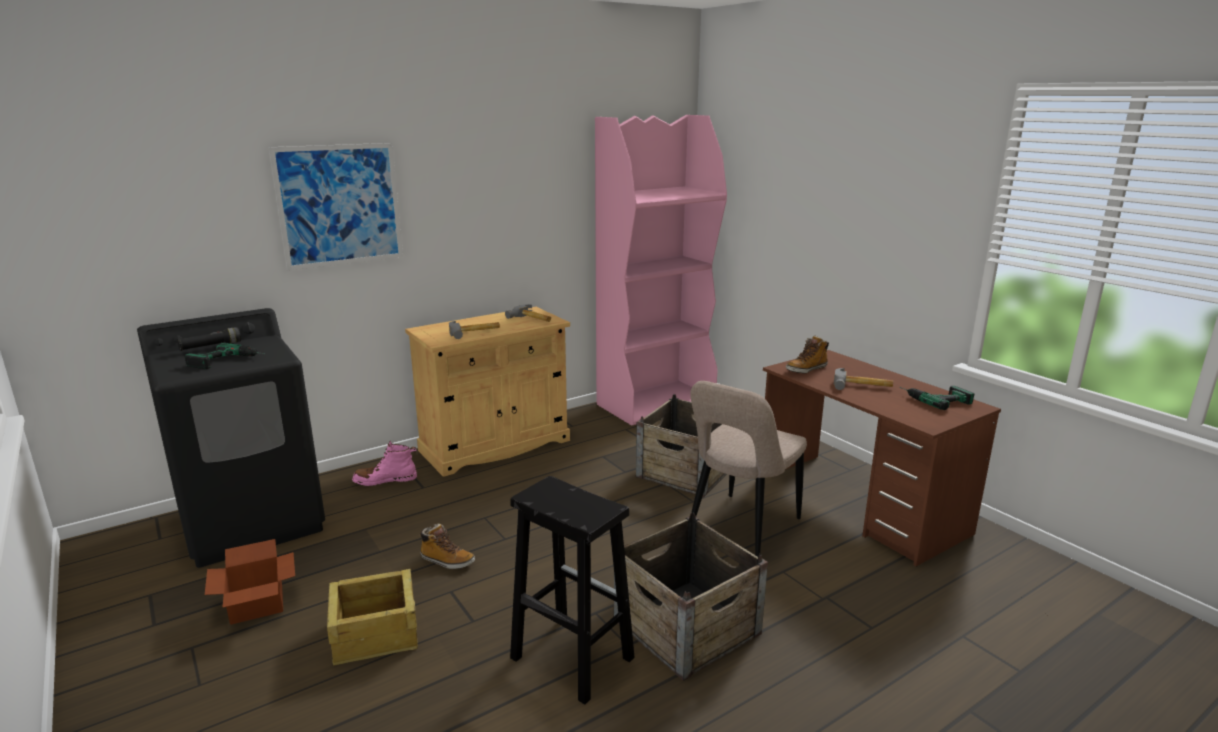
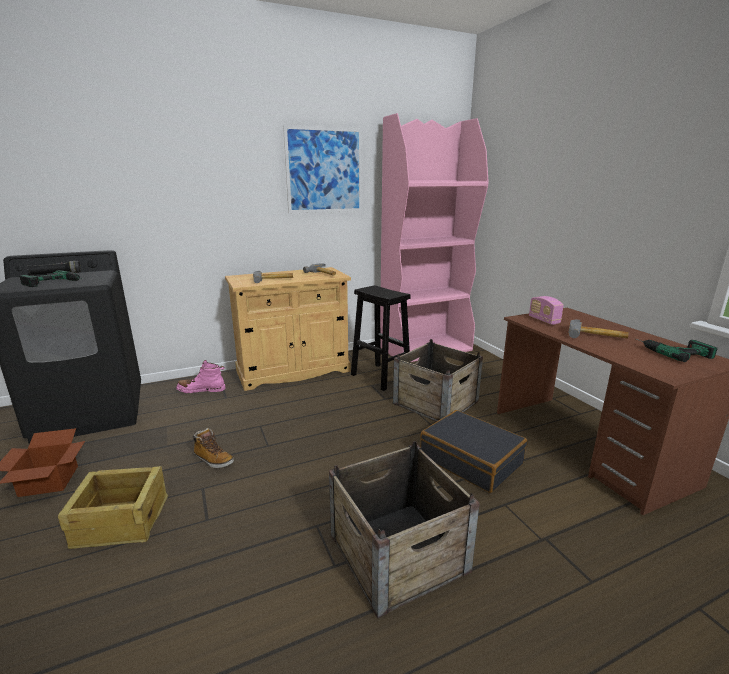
camera: 10 degrees right, 0 degrees up
(339, 205) = (171, 174): picture -> picture (324, 170)
(570, 657) = (276, 572): black stool -> black stool (379, 376)
(740, 531) = (471, 460): beige chair -> black suitcase
(806, 369) = (544, 320): boot -> radio

